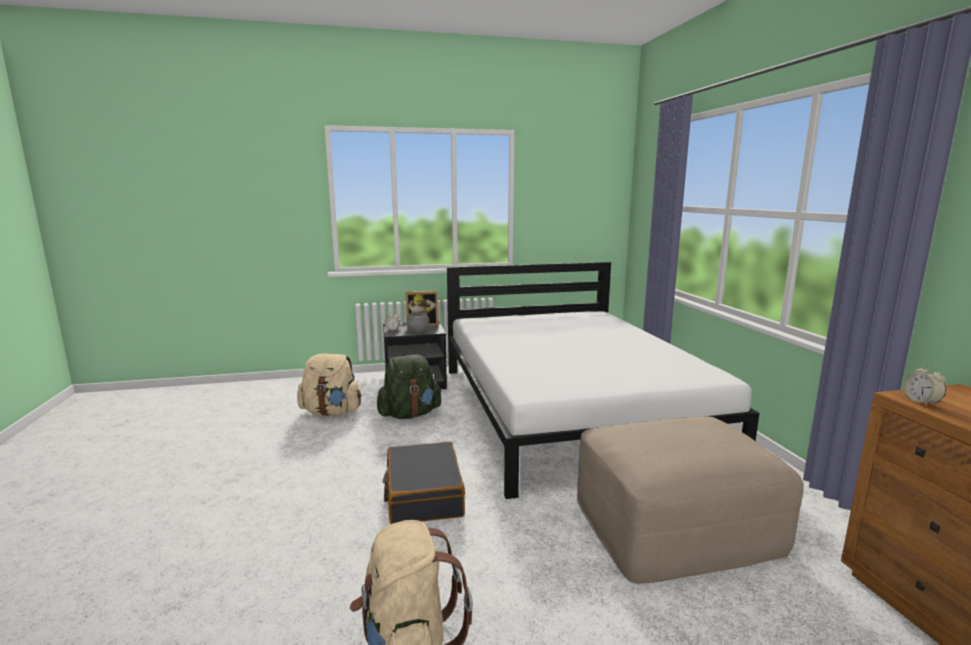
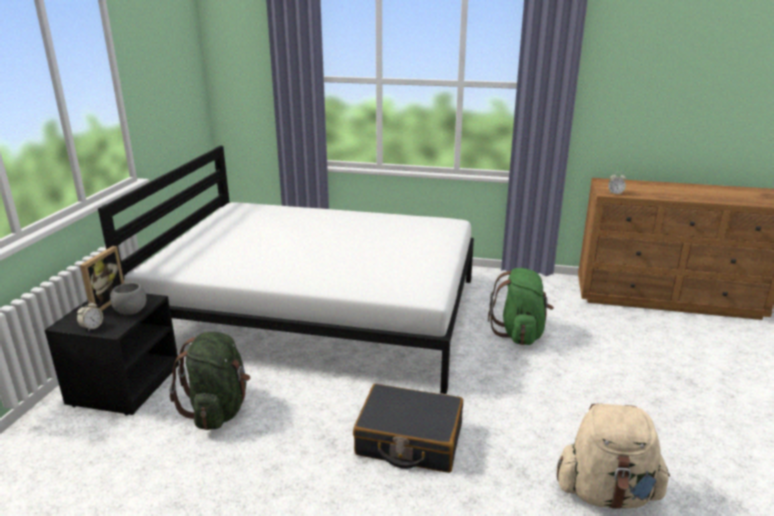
camera: 65 degrees left, 10 degrees up
(331, 412) = (131, 480): beige backpack -> none
(674, 524) = (520, 333): beige ottoman -> green backpack

